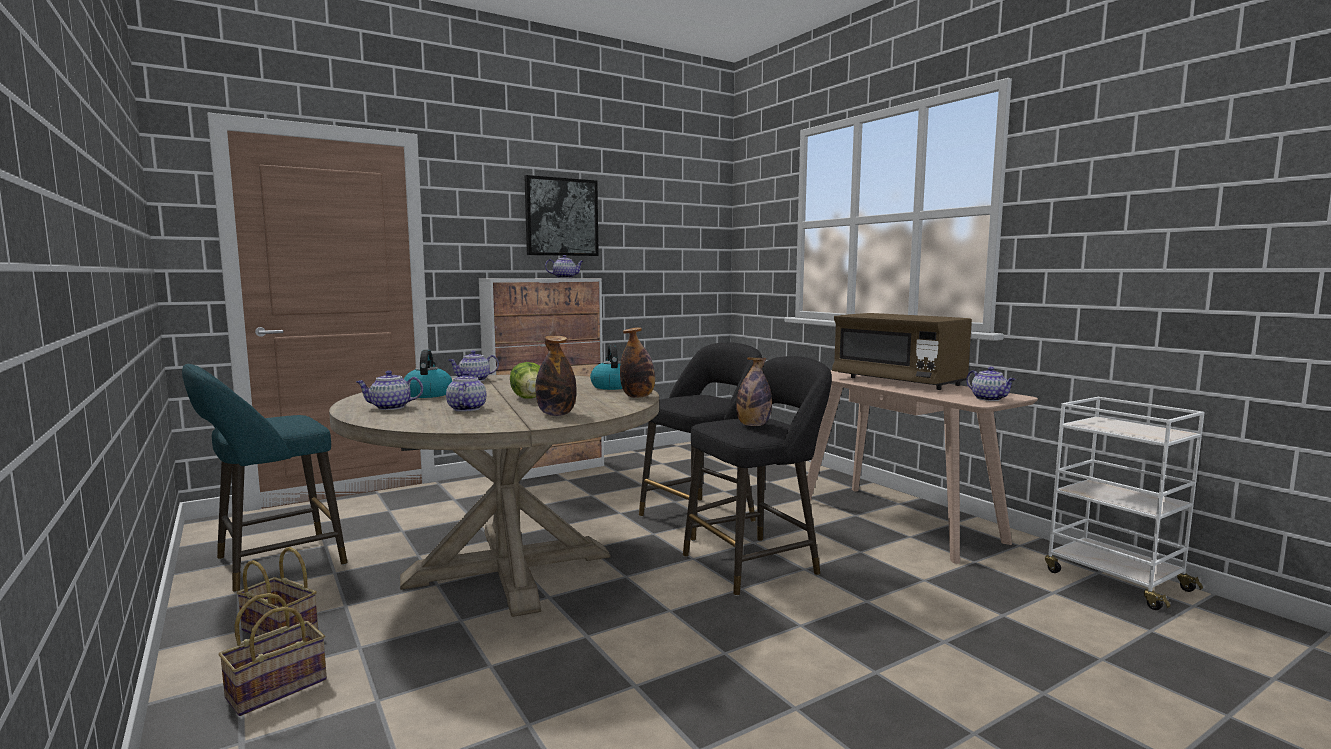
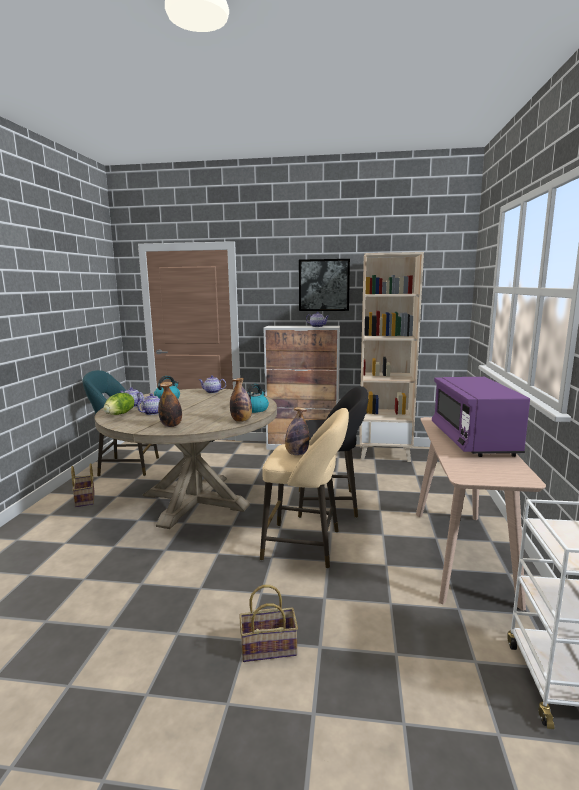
camera: 40 degrees right, 5 degrees up
(278, 687) = (52, 523): basket -> basket (270, 647)
(530, 398) = (195, 411): lettuce -> lettuce (120, 414)
(663, 455) = (384, 453): none -> beige bookcase
(756, 564) = (306, 546): black stool -> beige stool
(898, 381) = (473, 440): brown microwave -> purple microwave
(989, 399) = (489, 476): teapot -> none

